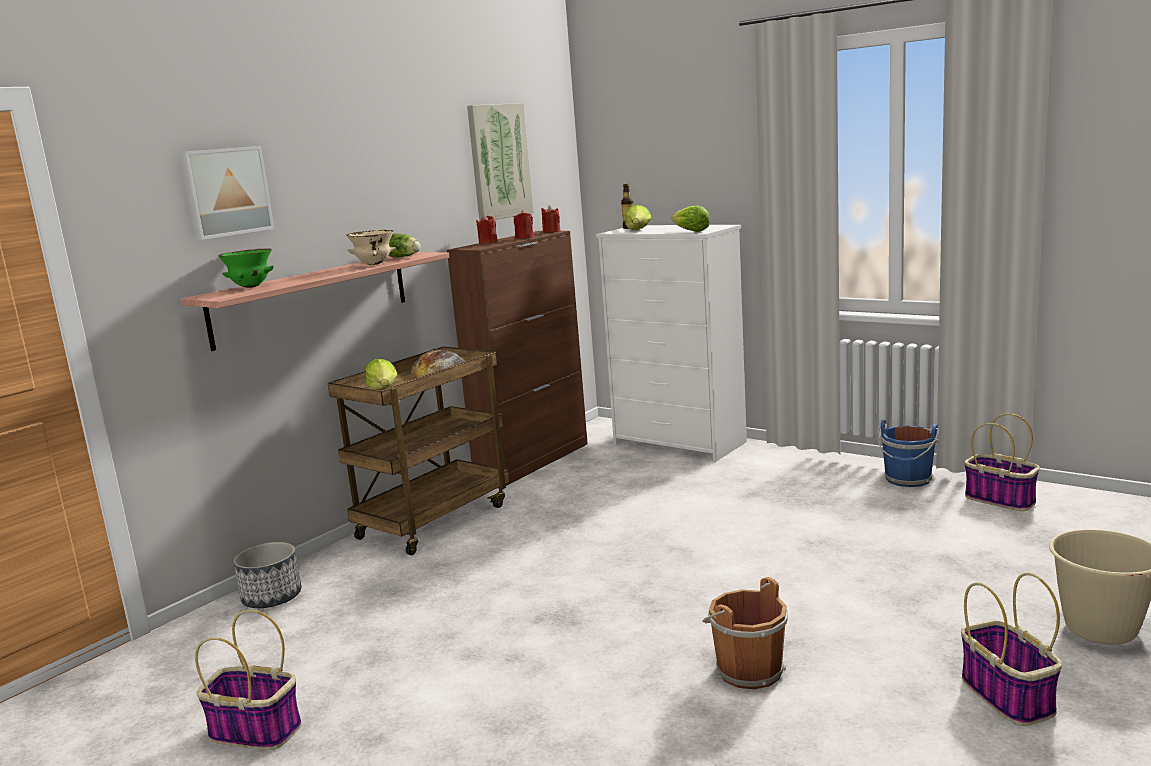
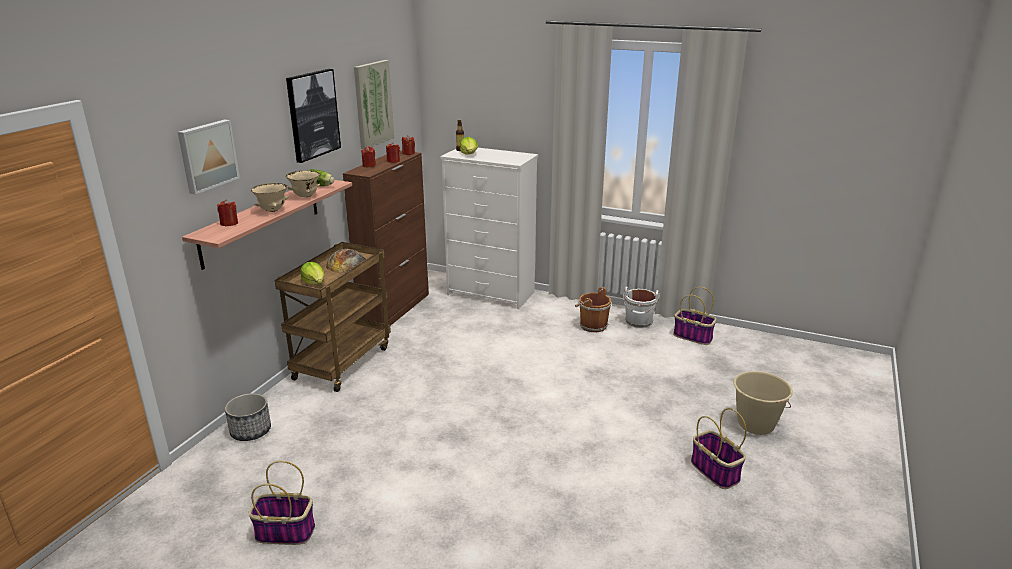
camera: 15 degrees left, 10 degrees up
(251, 287) = (229, 223): green bowl -> red candle
(319, 276) = (272, 210): none -> beige bowl
(399, 161) = (312, 114): none -> picture
(690, 231) = (507, 161): lettuce -> none
(746, 670) = (575, 465): brown bucket -> brown bucket (592, 325)
(908, 480) = (639, 322): blue bucket -> white bucket

